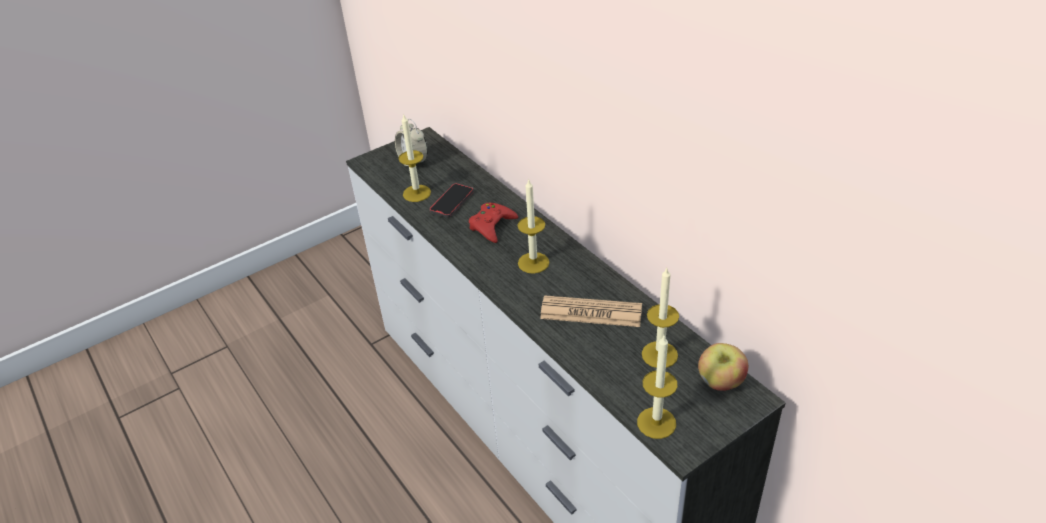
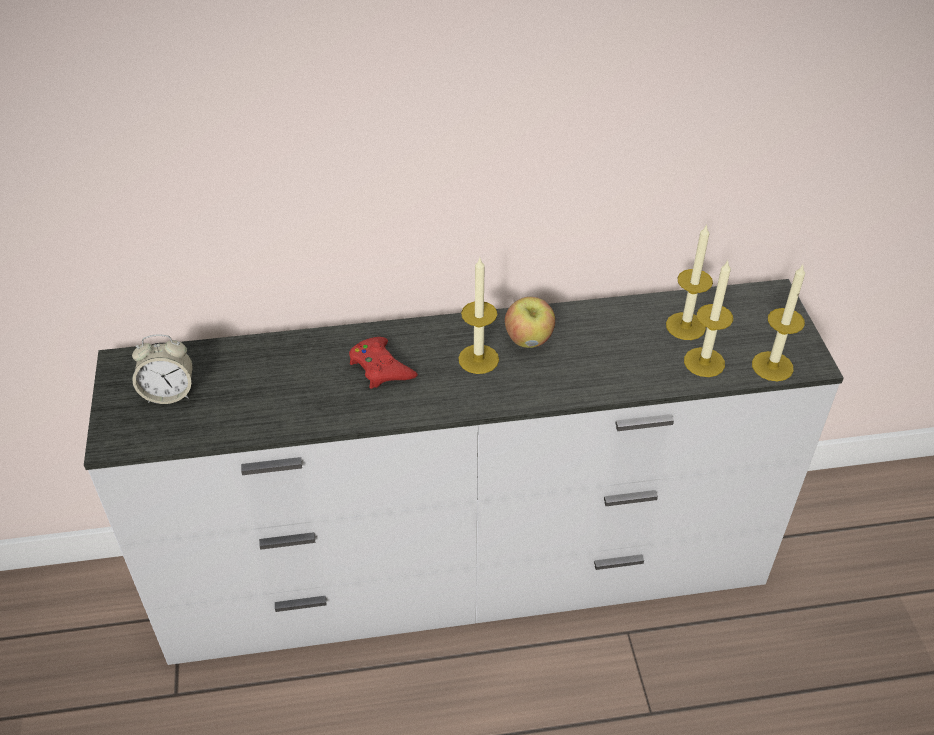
camera: 65 degrees left, 5 degrees up
(416, 193) = (245, 413): candle -> candle (704, 362)
(452, 202) = (298, 386): phone -> none
(591, 312) = (593, 347): newspaper -> none
(720, 382) = (744, 304): apple -> apple (529, 340)

